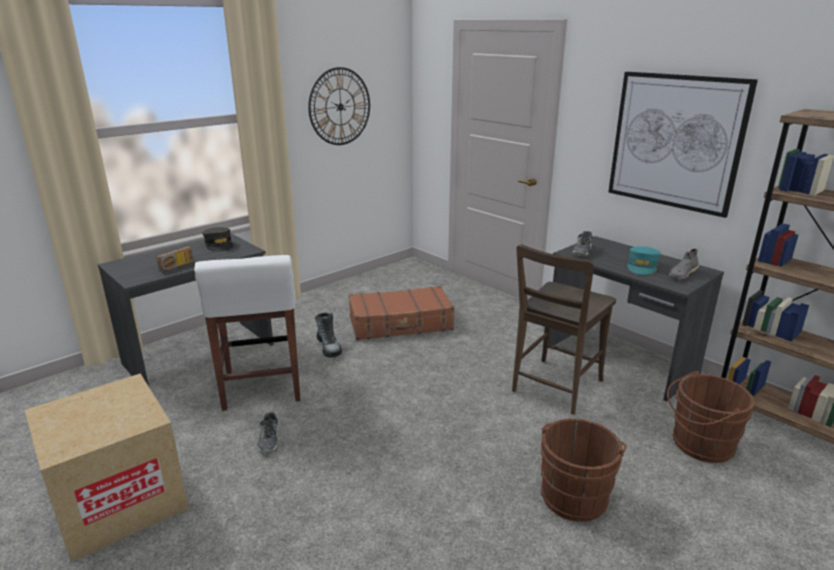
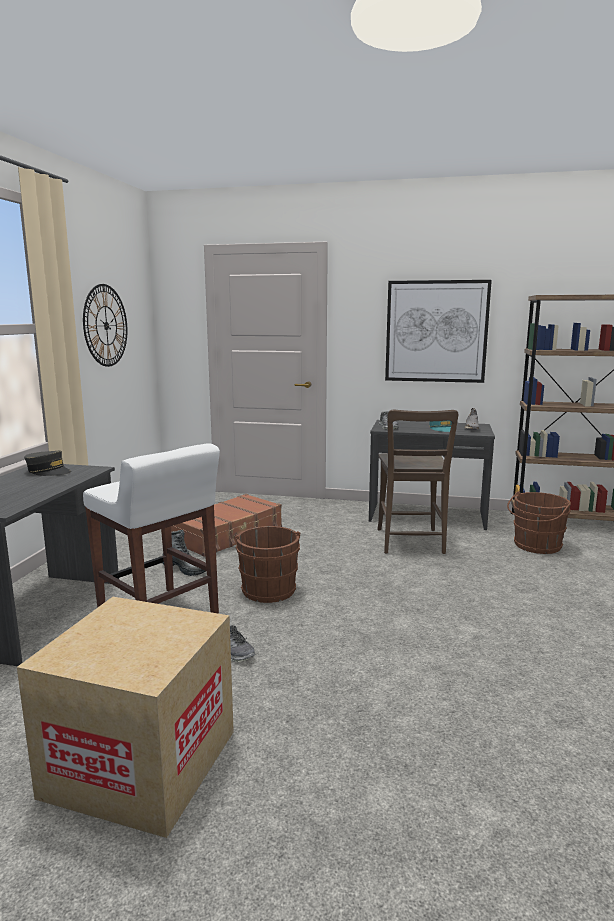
camera: 35 degrees left, 10 degrees down
(177, 267) = (37, 493): radio -> none
(575, 494) = (512, 596): brown bucket -> brown bucket (268, 589)

